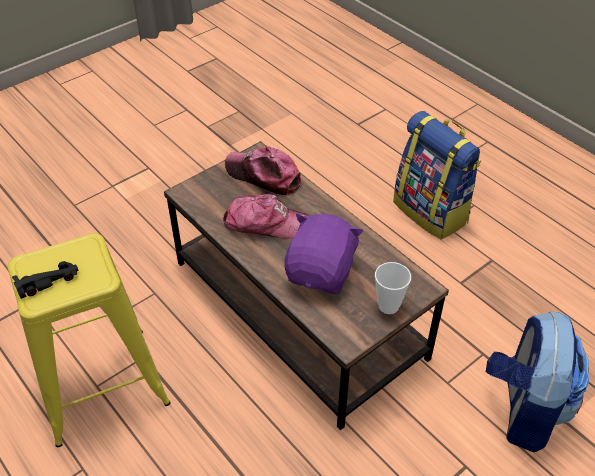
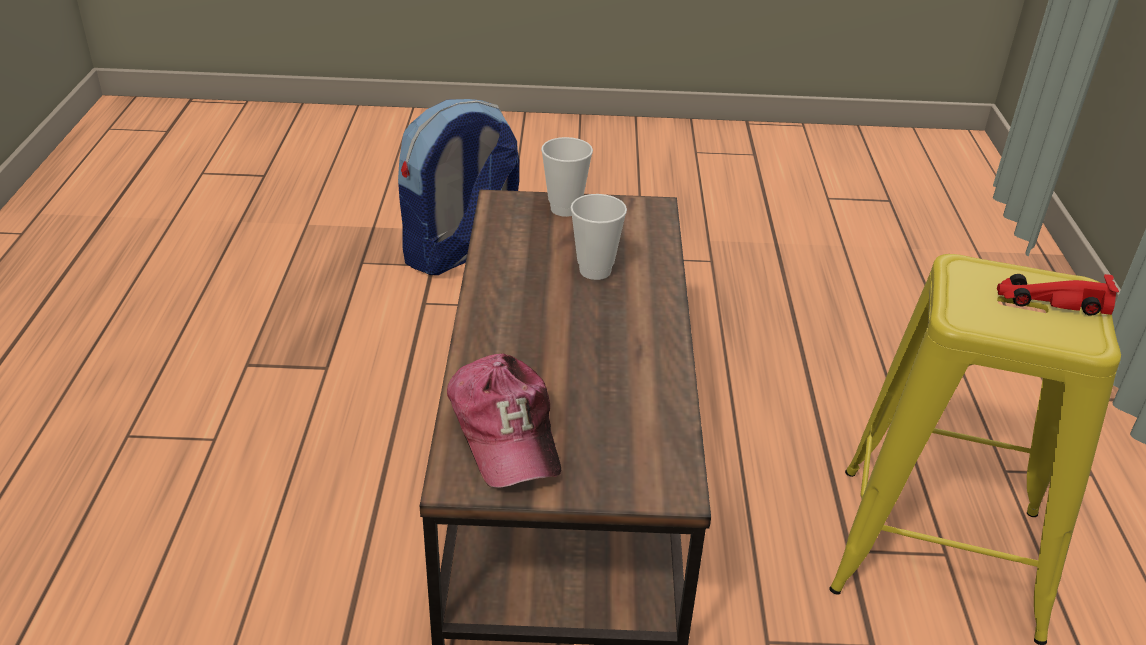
camera: 140 degrees left, 10 degrees down
(48, 281) = (1051, 301): black toy car -> red toy car
(265, 223) = (594, 361): cap -> none
(321, 272) = (595, 270): purple plush toy -> cup
(431, 212) = (194, 467): backpack -> none

